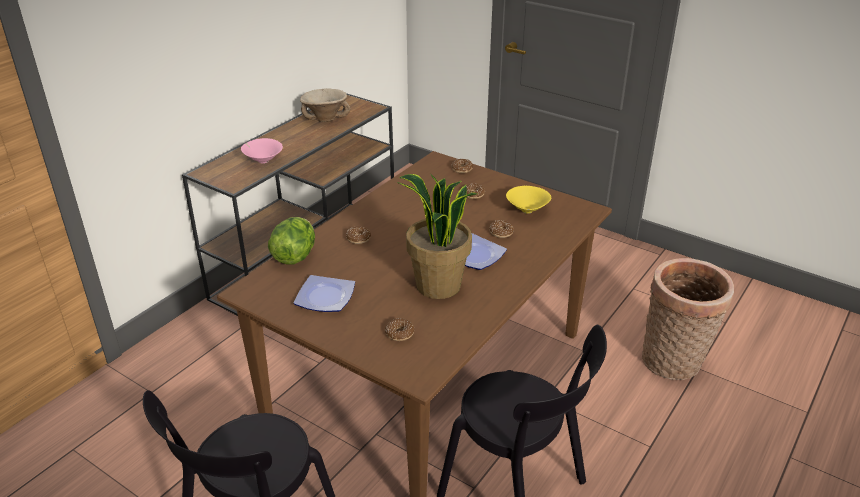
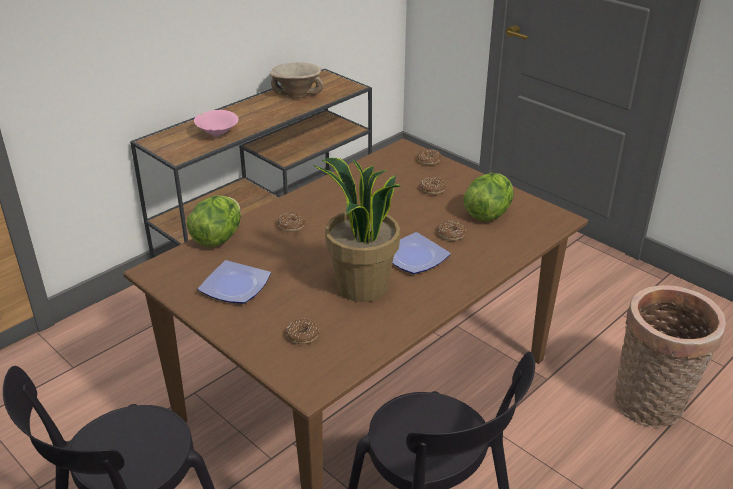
camera: 10 degrees right, 0 degrees up
(527, 211) = (488, 214): yellow bowl -> lettuce

